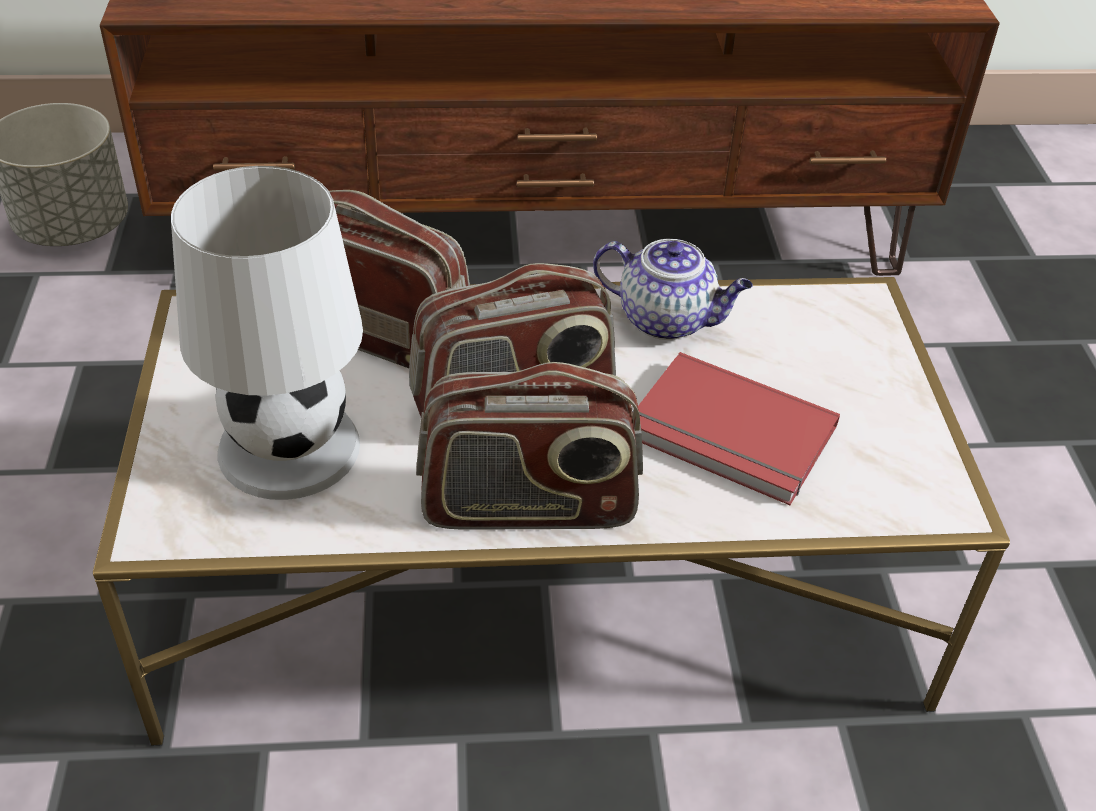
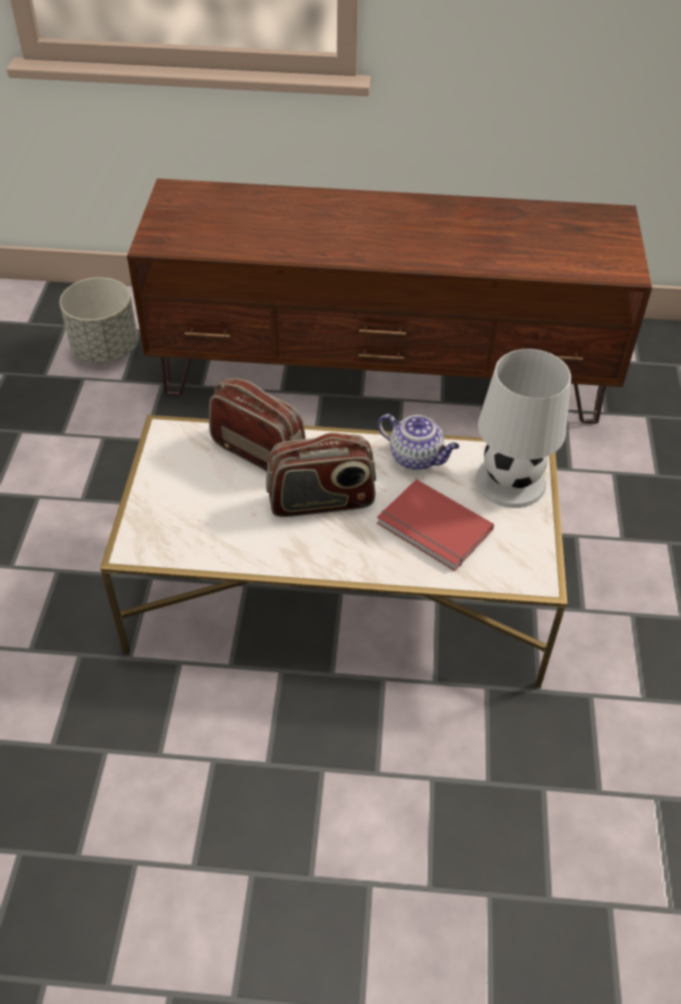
camera: 10 degrees right, 5 degrees up
(289, 446) = (202, 511): white table lamp -> white table lamp (510, 480)
(528, 506) = (318, 556): radio -> none

